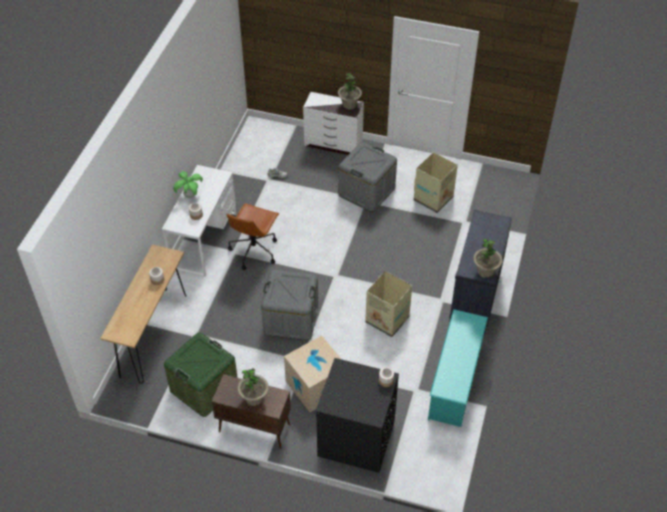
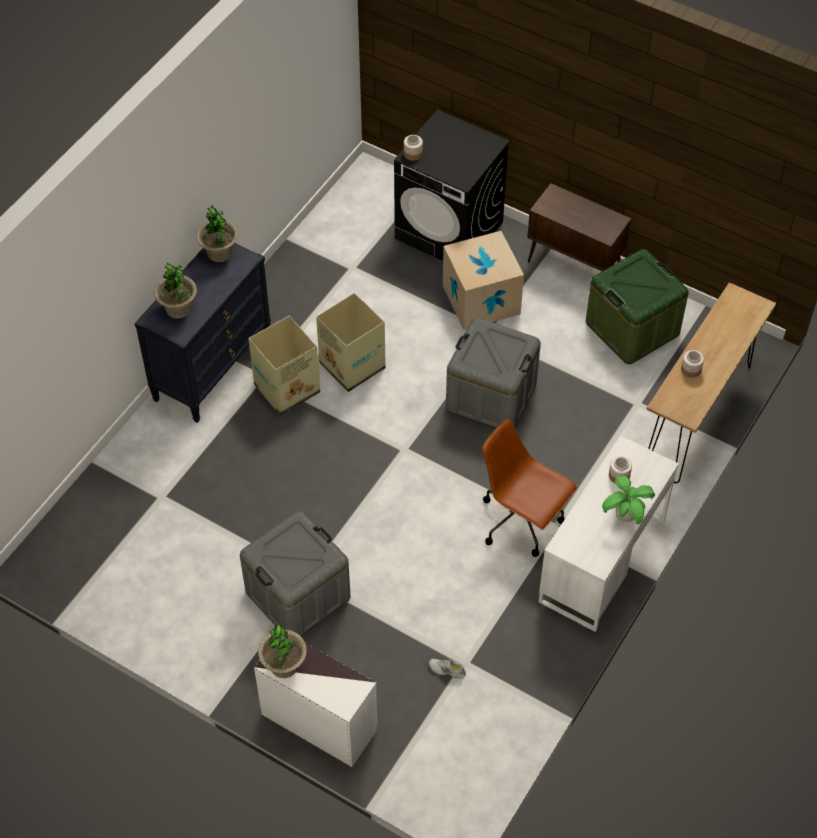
camera: 165 degrees left, 5 degrees up
(254, 250) = (522, 522): brown office chair -> brown office chair turned 90 degrees counterclockwise
(254, 398) = (576, 210): potted plant -> potted plant (178, 309)
(434, 198) = (188, 553): cardboard box -> cardboard box (286, 389)
(455, 382) = (297, 266): turquoise shoe rack -> none

